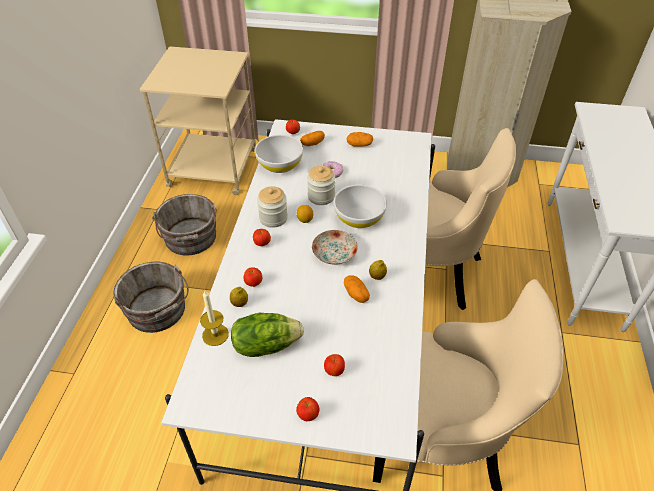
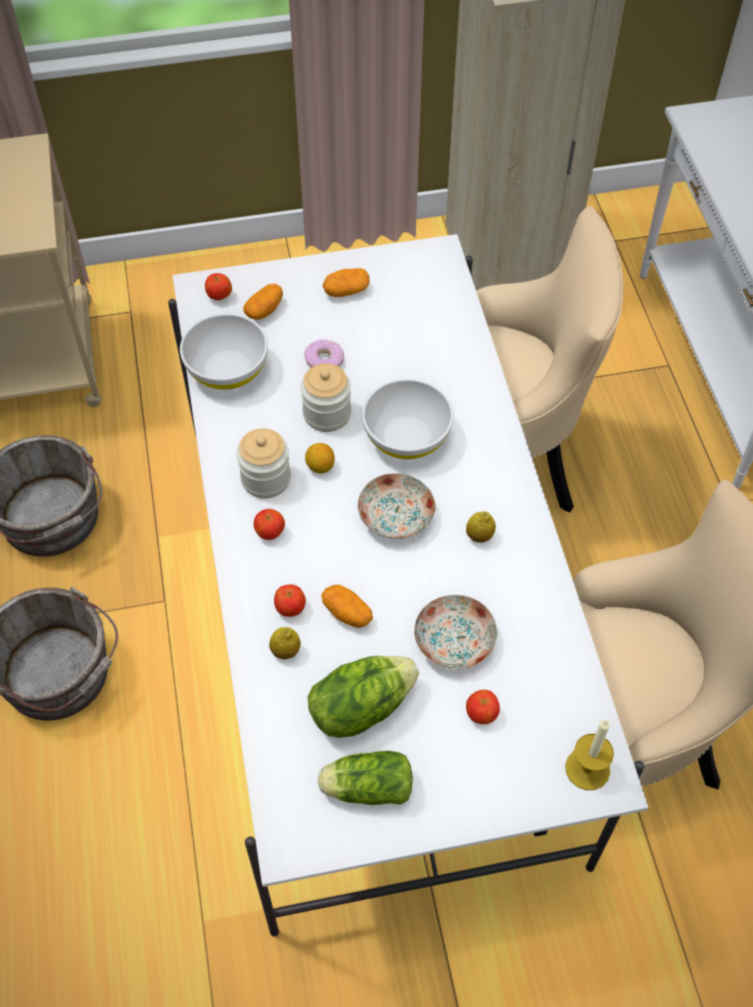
camera: 20 degrees left, 10 degrees up
(215, 335) = (273, 716): candle -> candle (587, 768)
(246, 389) = (365, 787): none -> lettuce
(308, 414) = (473, 794): apple -> none
(337, 326) = (454, 640): none -> plate
(356, 294) = (460, 576): potato -> potato (347, 613)

